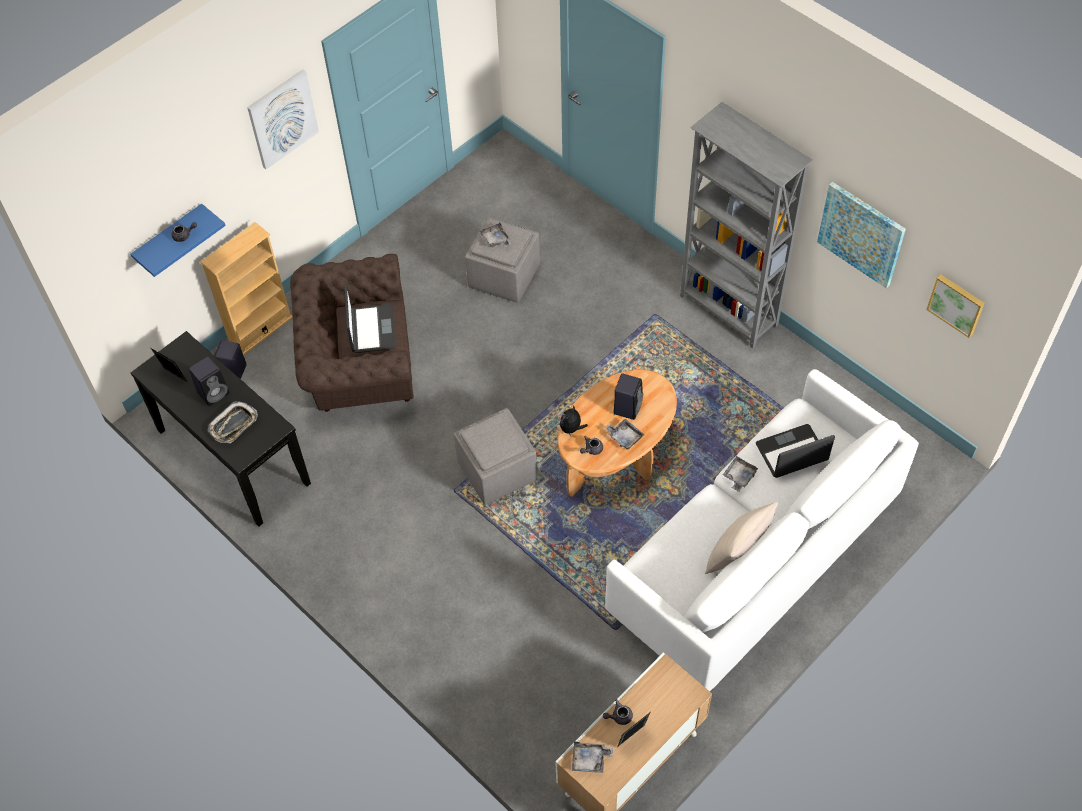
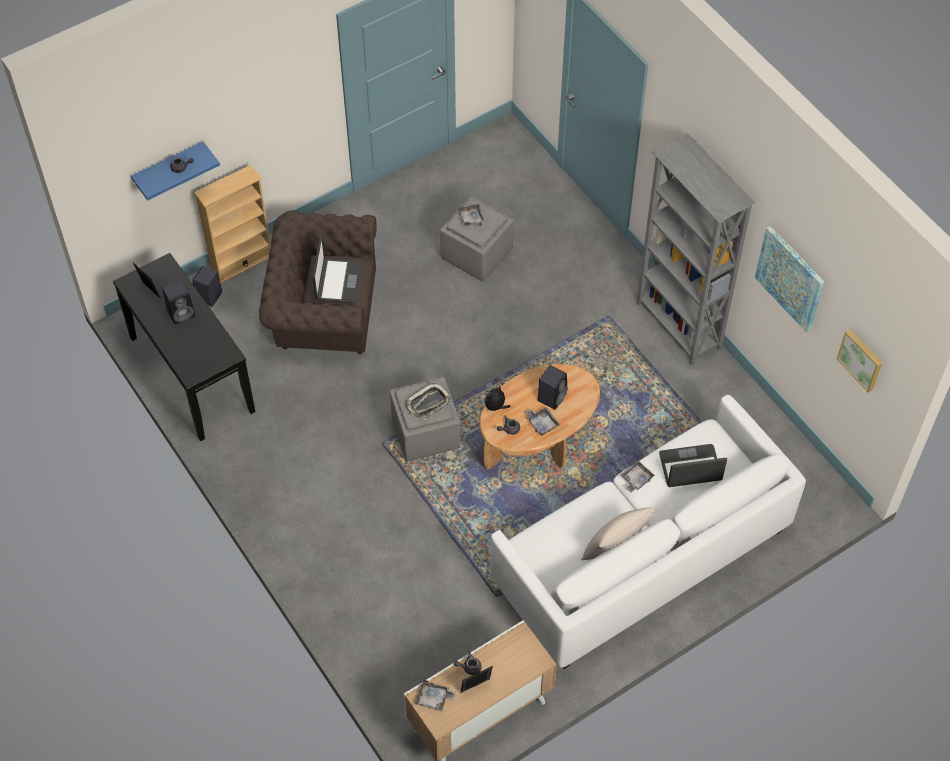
camera: 10 degrees right, 0 degrees up
(233, 425) = (192, 345): tray -> tray (428, 403)
(282, 118) = (289, 77): picture -> none

